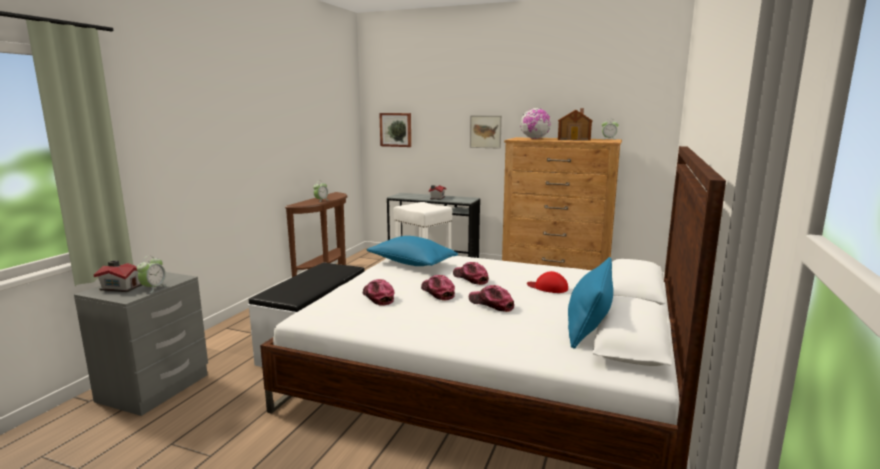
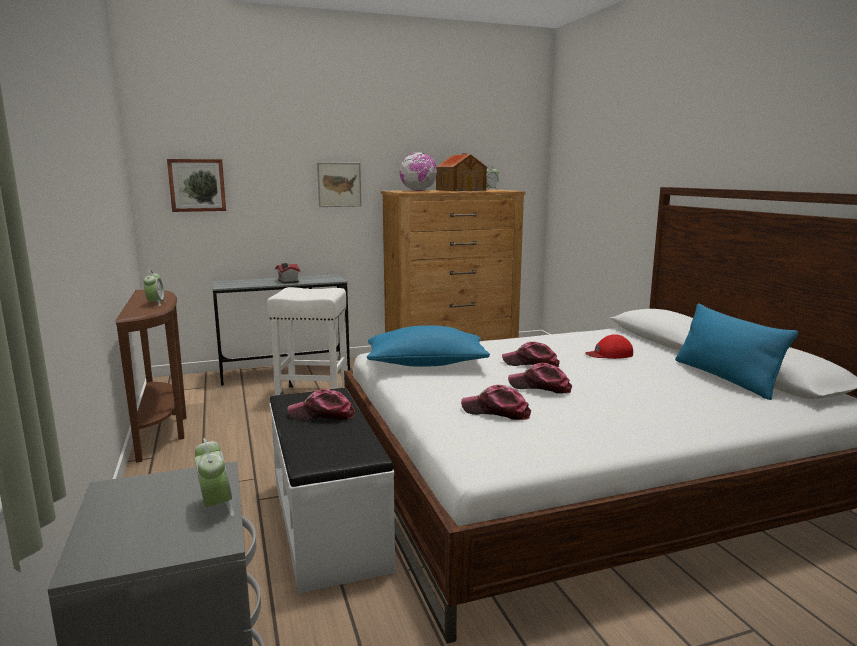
camera: 40 degrees left, 0 degrees up
(121, 287) = (133, 530): toy house -> none
(491, 304) = (617, 383): cap -> cap (322, 415)

